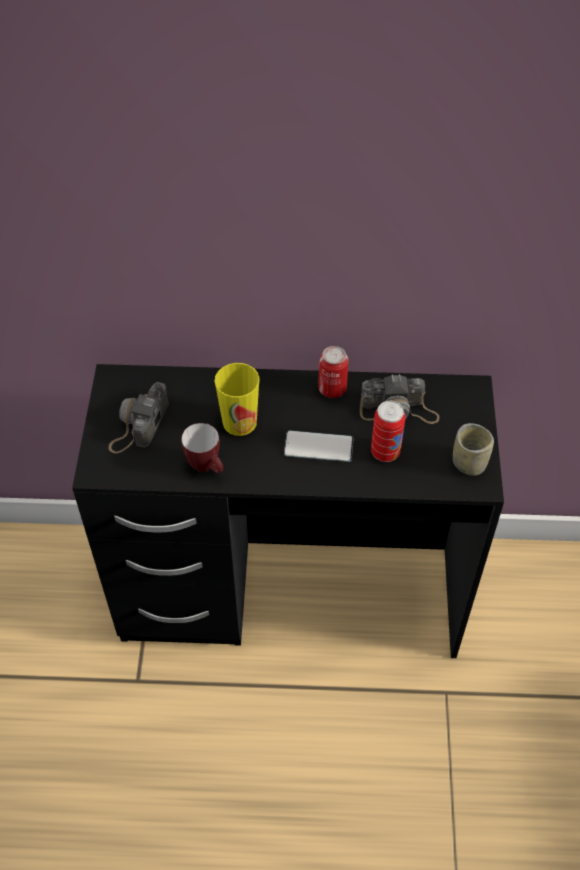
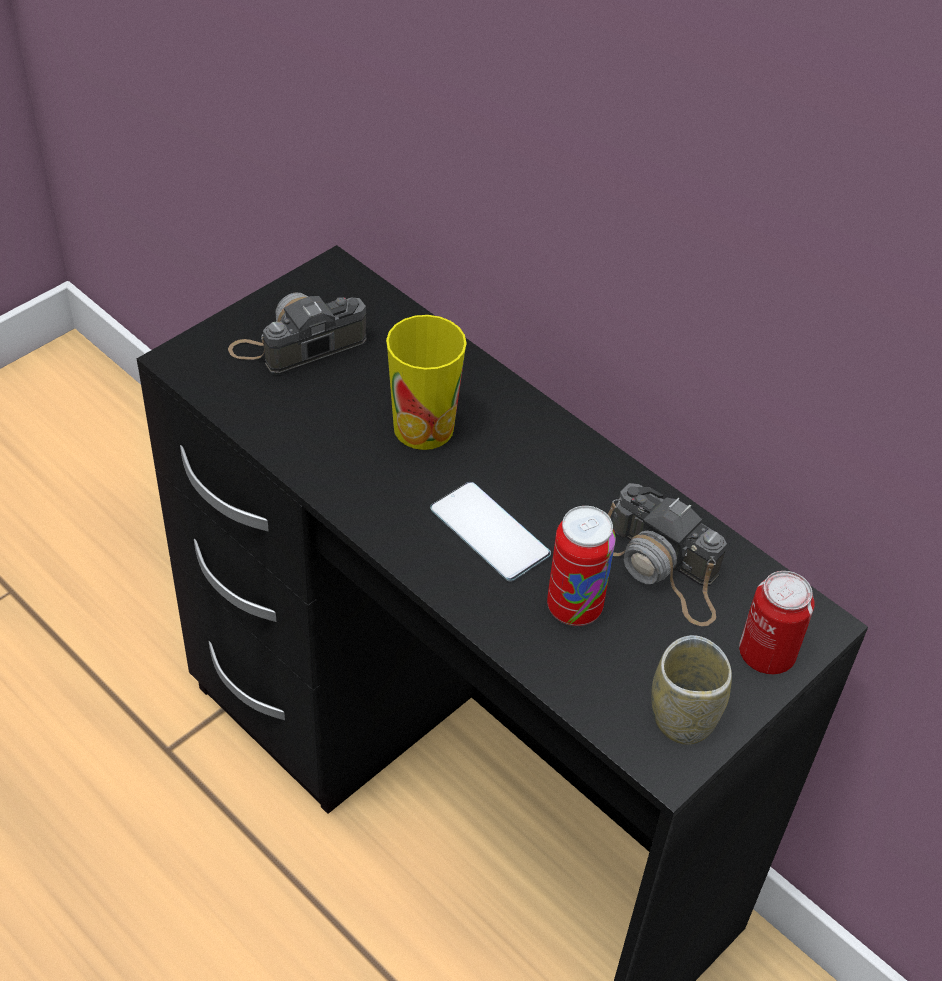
camera: 40 degrees right, 5 degrees down
(207, 467) = (316, 451): mug -> none
(332, 388) = (599, 475): can -> can (766, 654)

